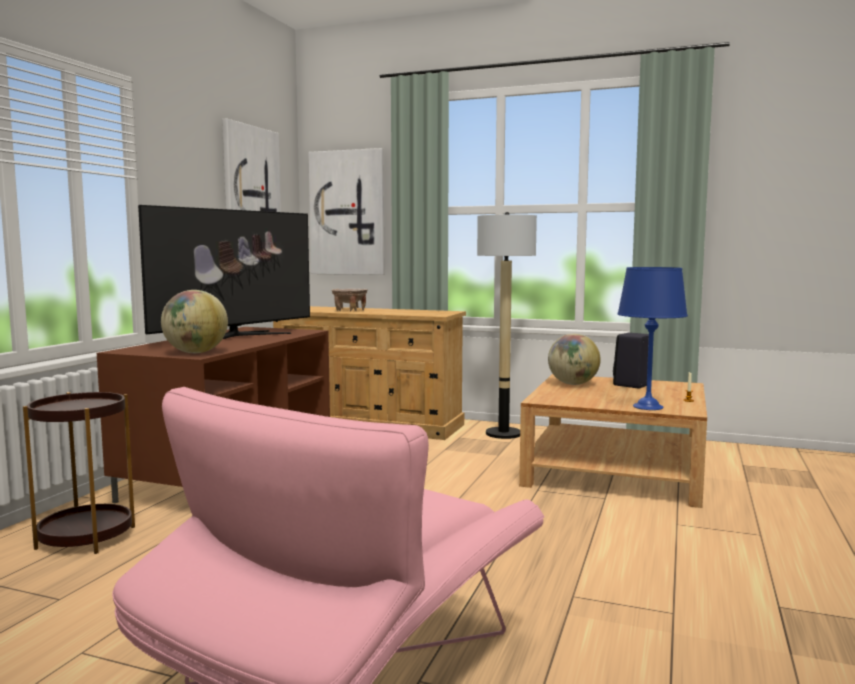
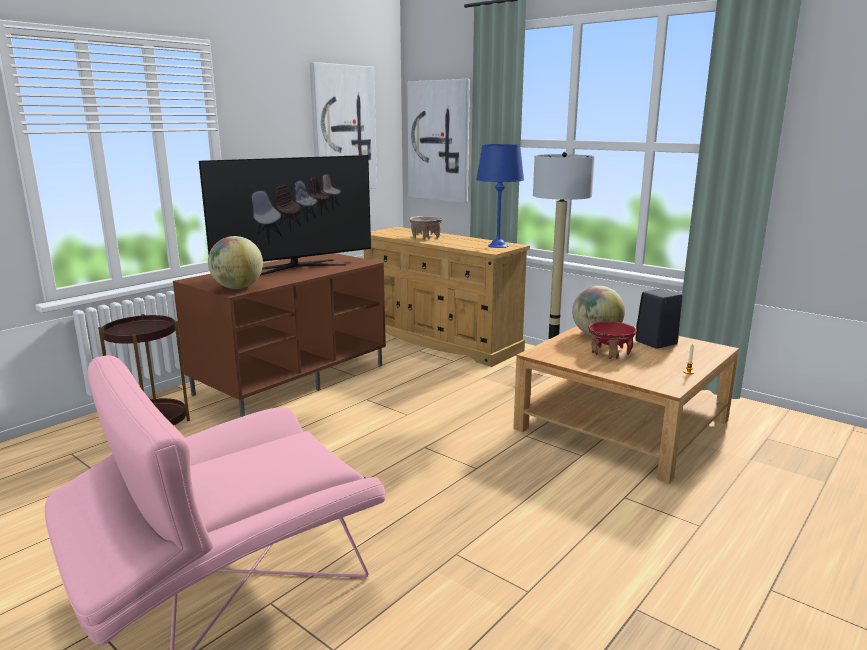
camera: 20 degrees right, 10 degrees up
(604, 394) = (609, 353): none -> red bowl
(648, 407) = (634, 376): blue table lamp -> blue table lamp (498, 246)

